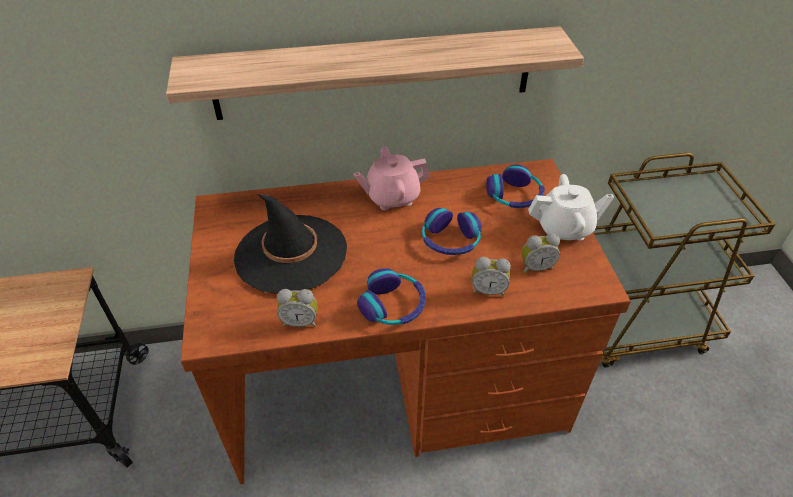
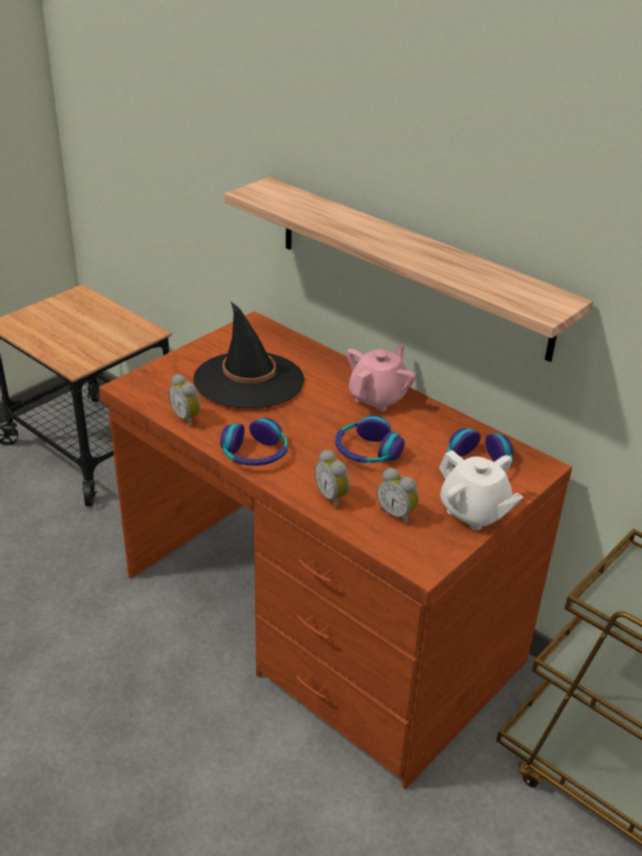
camera: 50 degrees right, 10 degrees down
(392, 197) = (378, 397): pink teapot -> pink teapot turned 90 degrees clockwise

